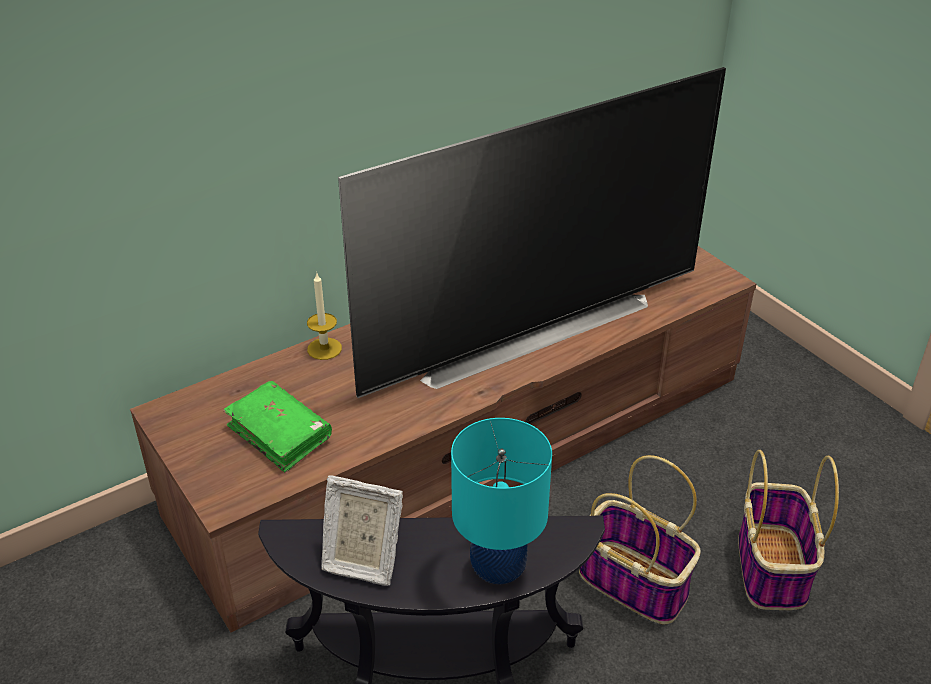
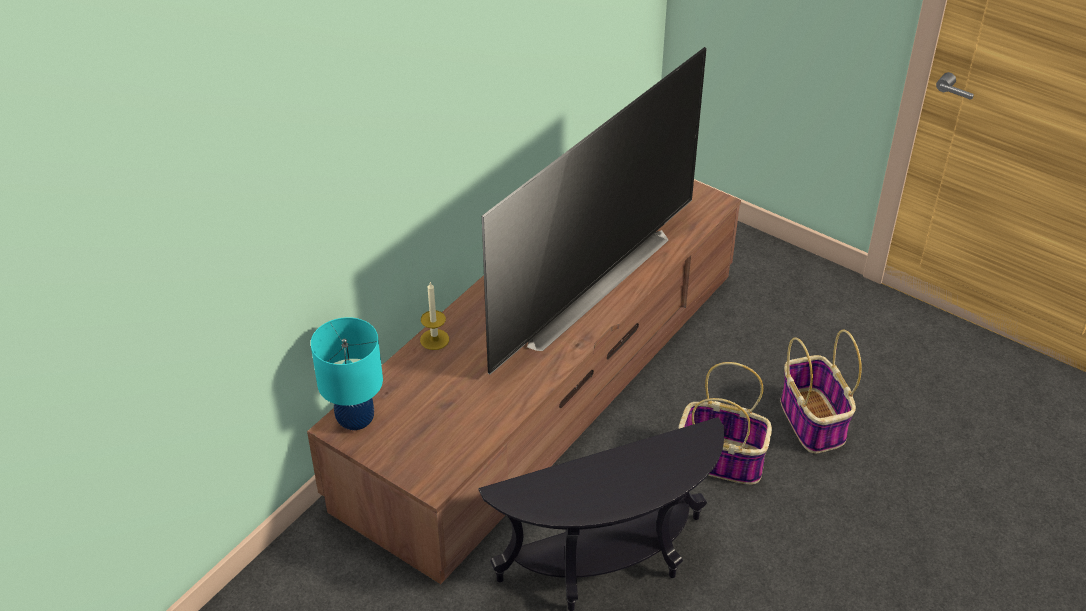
camera: 20 degrees left, 5 degrees up
(279, 434) = (442, 419): green book -> none
(361, 561) = (569, 496): picture frame -> none
(499, 571) = (668, 476): turquoise table lamp -> turquoise table lamp (357, 421)

